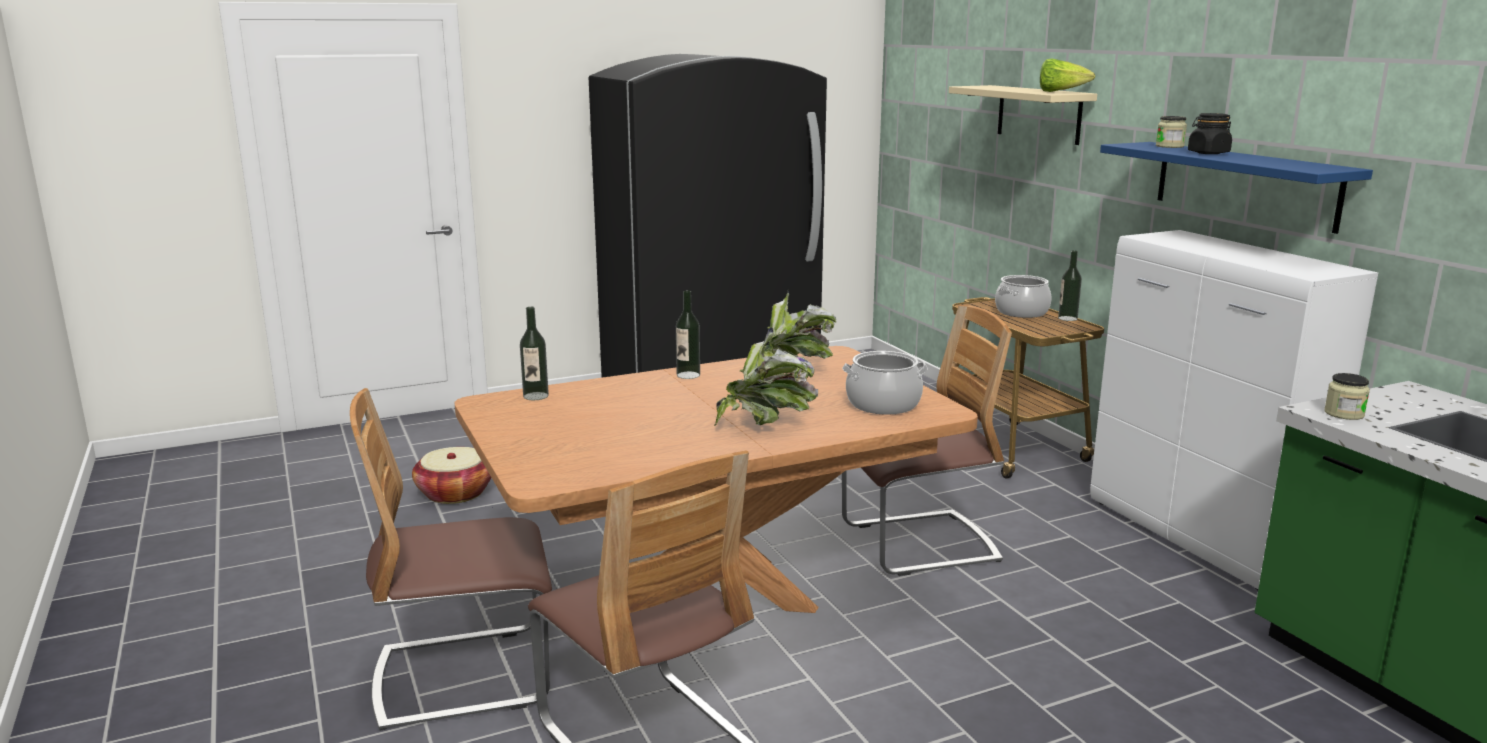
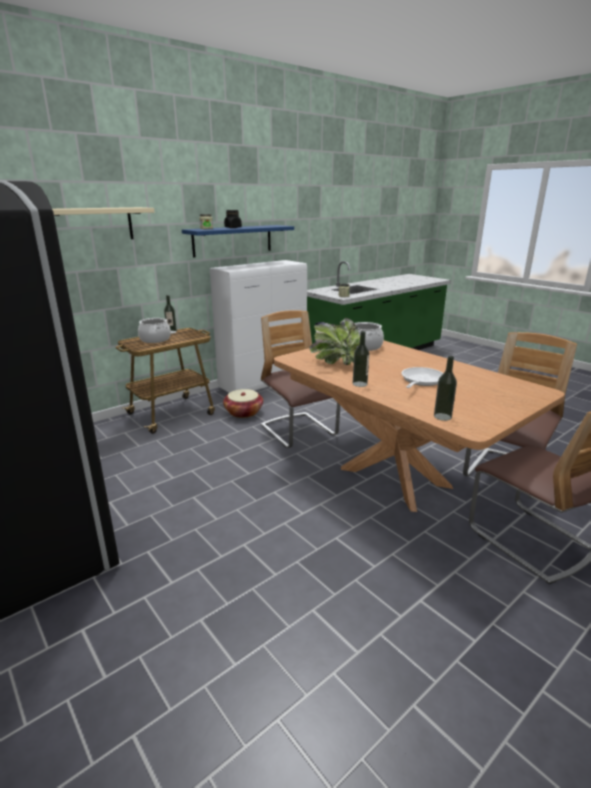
camera: 105 degrees left, 5 degrees up
(455, 493) = (312, 660): basket -> basket (243, 412)
(669, 410) = (420, 381): none -> frying pan
(765, 426) = (417, 361): potted plant -> none
(1060, 92) = (130, 207): lettuce -> none

